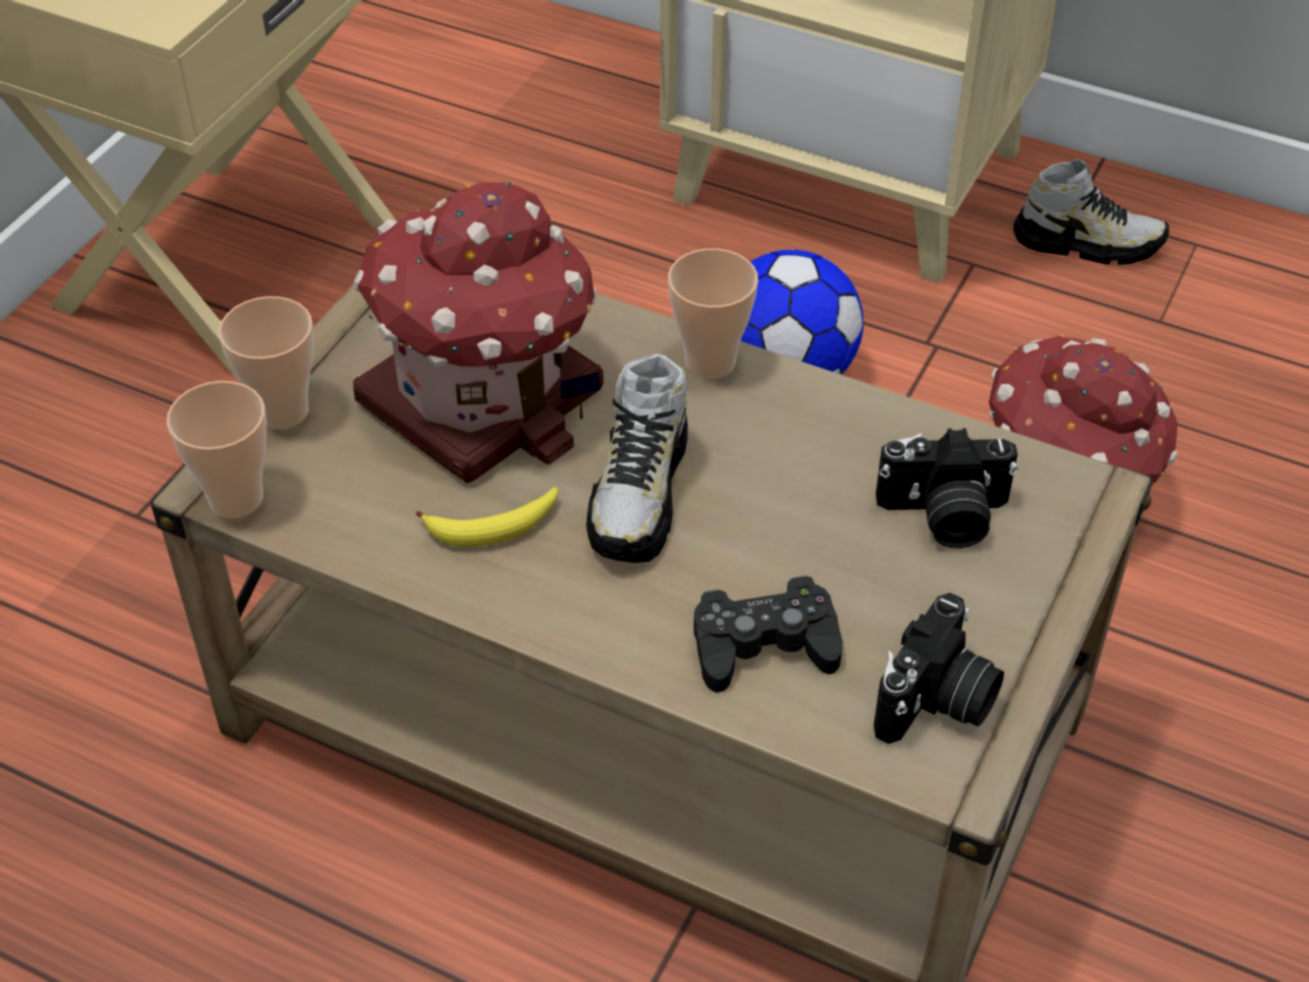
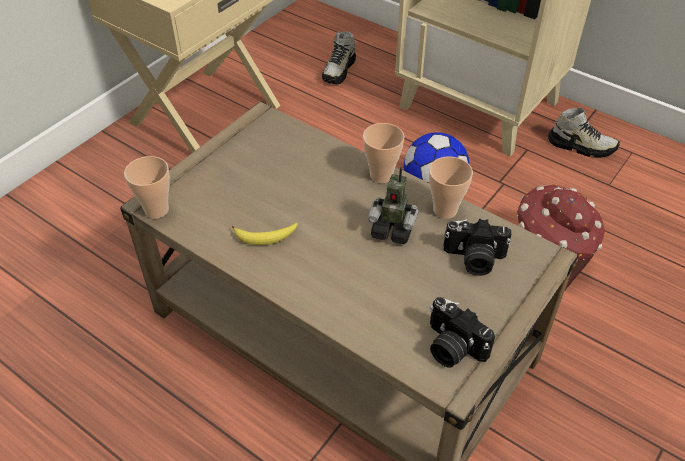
camera: 10 degrees right, 0 degrees up
(282, 411) = (187, 174): cup -> cup (445, 210)
(485, 395) = (277, 178): toy house -> none
(640, 495) = (335, 231): shoe -> shoe (339, 70)
(761, 475) = (393, 229): none -> toy robot
(764, 645) = (375, 308): black game controller -> none
(937, 702) = (451, 347): camera -> camera turned 90 degrees clockwise

